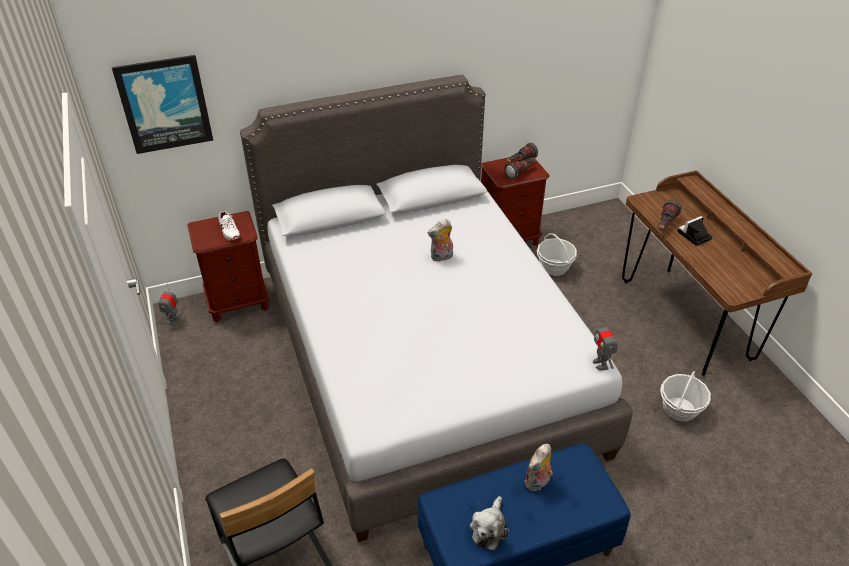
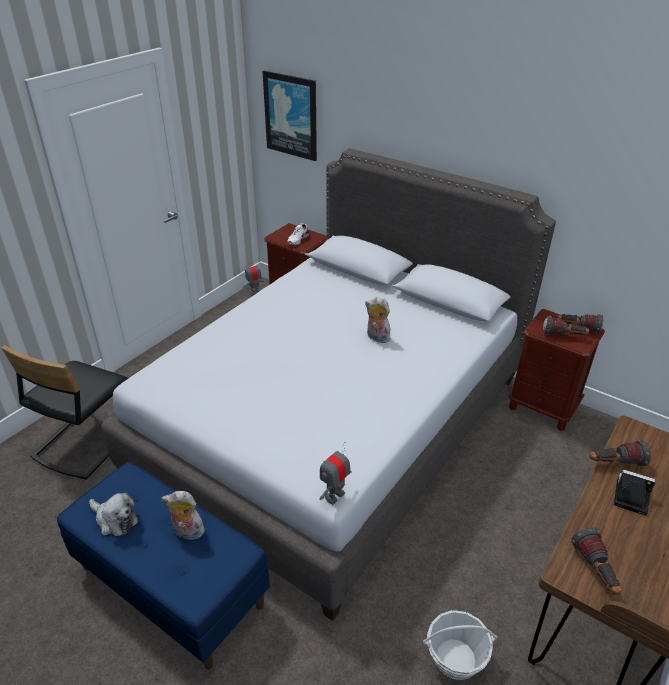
camera: 55 degrees right, 5 degrees down
(489, 528) = (115, 520): plush toy -> plush toy turned 135 degrees counterclockwise
(554, 267) = (545, 457): basket -> none
(738, 282) = (595, 571): none -> flashlight

